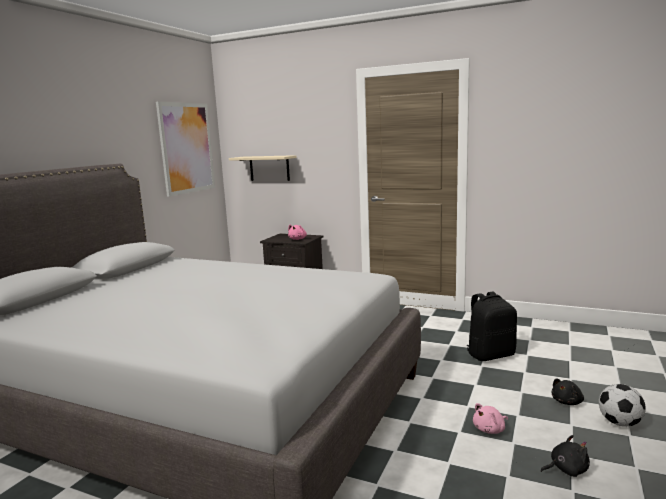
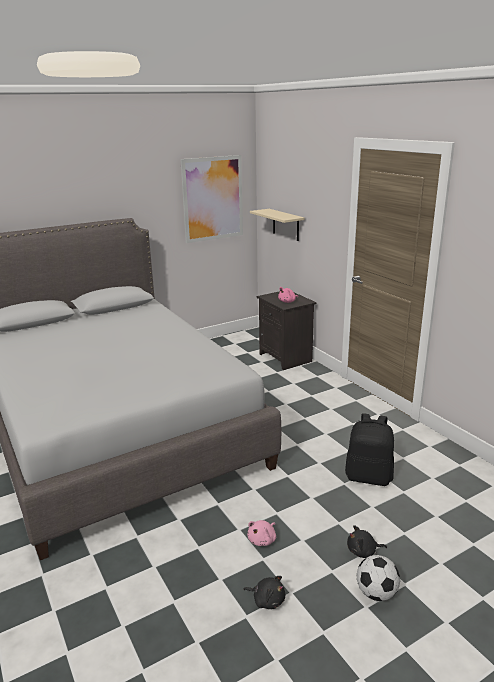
camera: 35 degrees right, 10 degrees up
(490, 429) = (263, 540): pink plush toy -> pink plush toy turned 60 degrees counterclockwise

